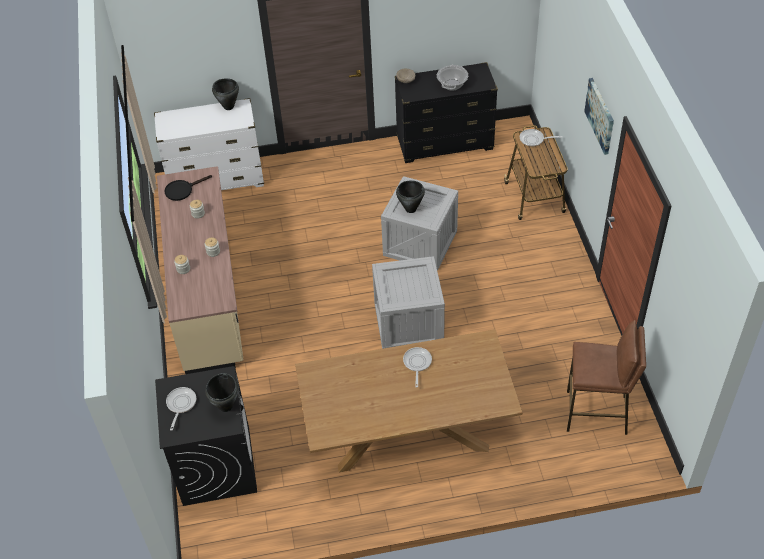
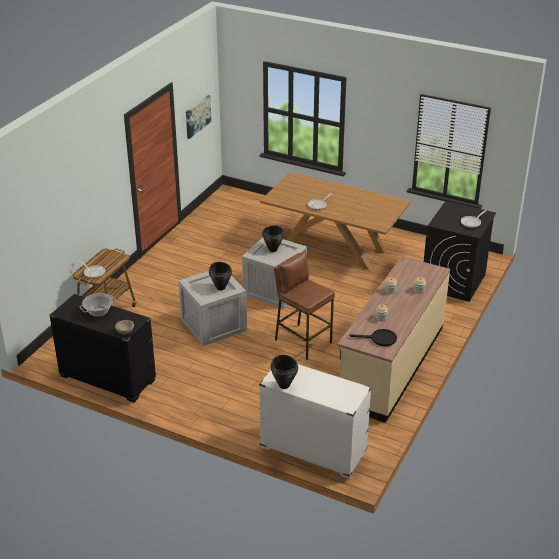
camera: 145 degrees left, 15 degrees down
(226, 406) = (446, 212): black cooking pot -> black cooking pot (272, 249)
(596, 413) = (228, 214): brown stool -> brown stool (303, 341)
(600, 115) = (104, 162): picture -> picture (197, 116)

